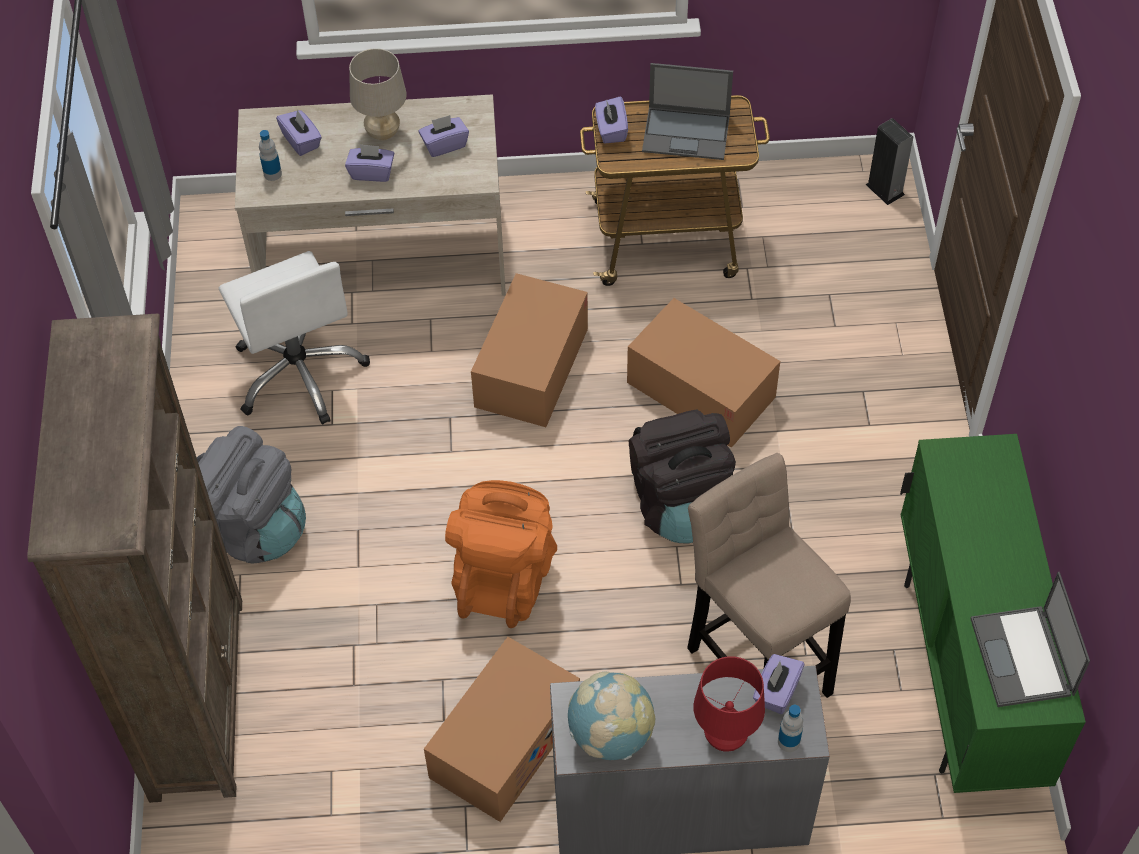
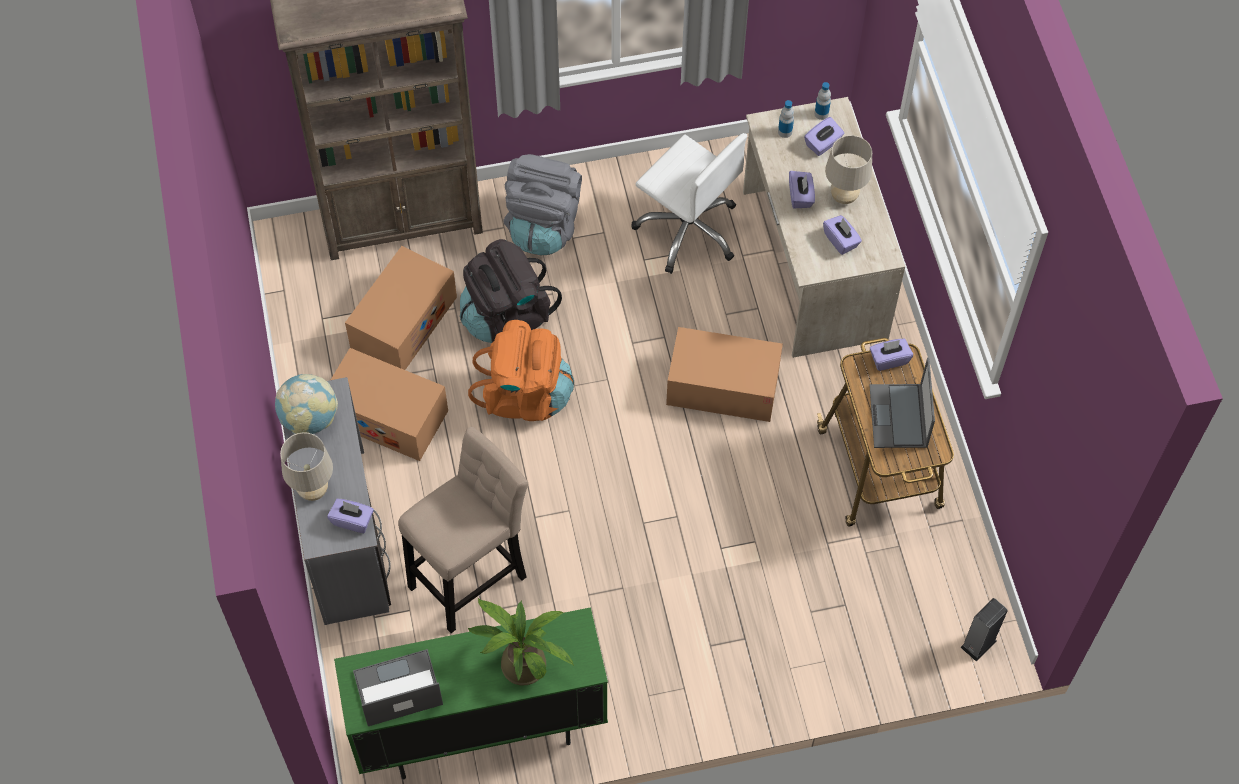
camera: 80 degrees right, 5 degrees up
(299, 372) = (688, 229): white office chair -> white office chair turned 105 degrees counterclockwise
(679, 502) = (610, 508): black backpack -> black backpack (507, 316)
(701, 390) = (723, 513): cardboard box -> cardboard box (403, 322)
(725, 737) = (313, 490): red table lamp -> beige table lamp
(788, 741) = (313, 532): bottle -> bottle (821, 114)
(987, 518) = (521, 660): none -> potted plant

